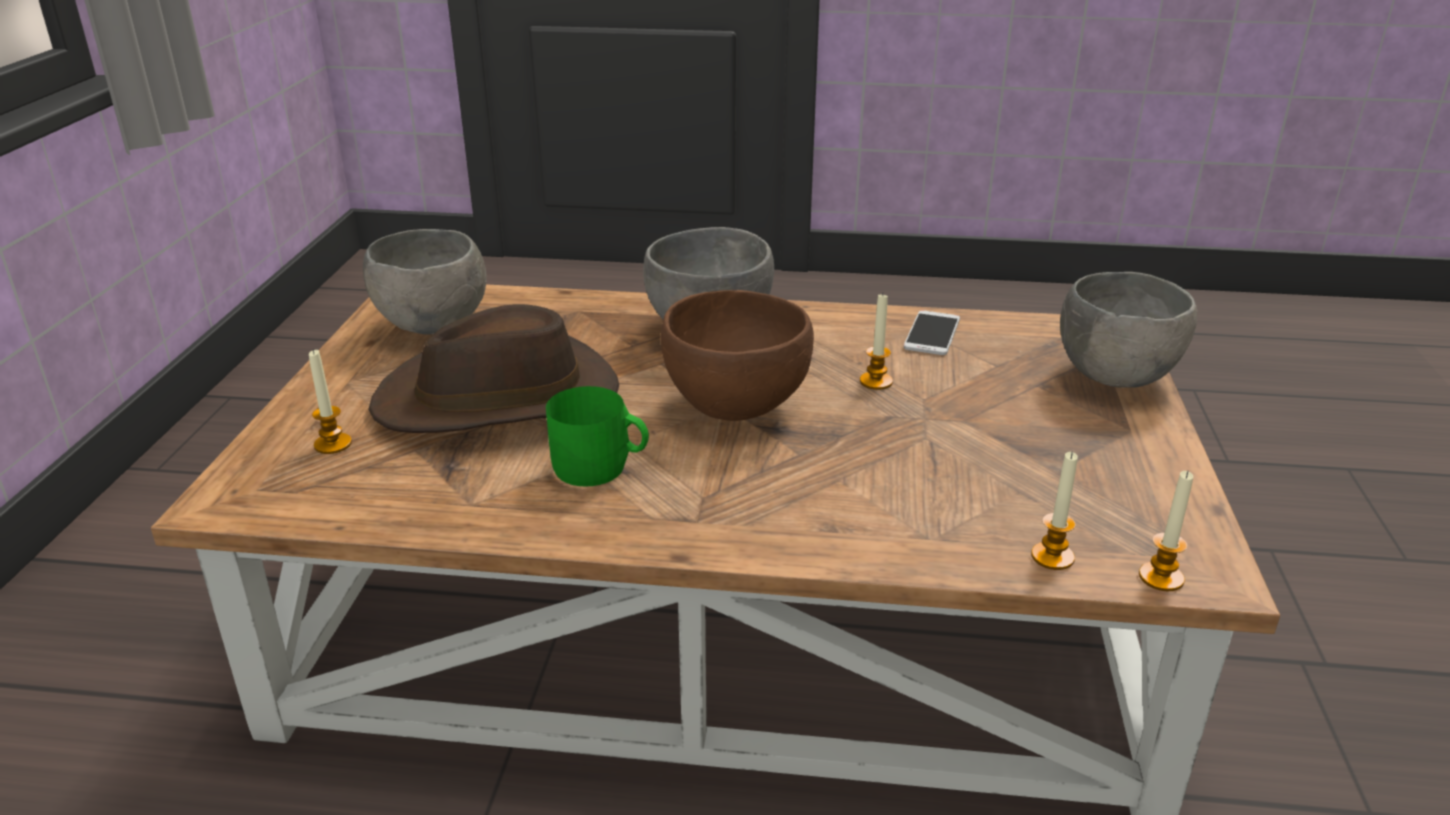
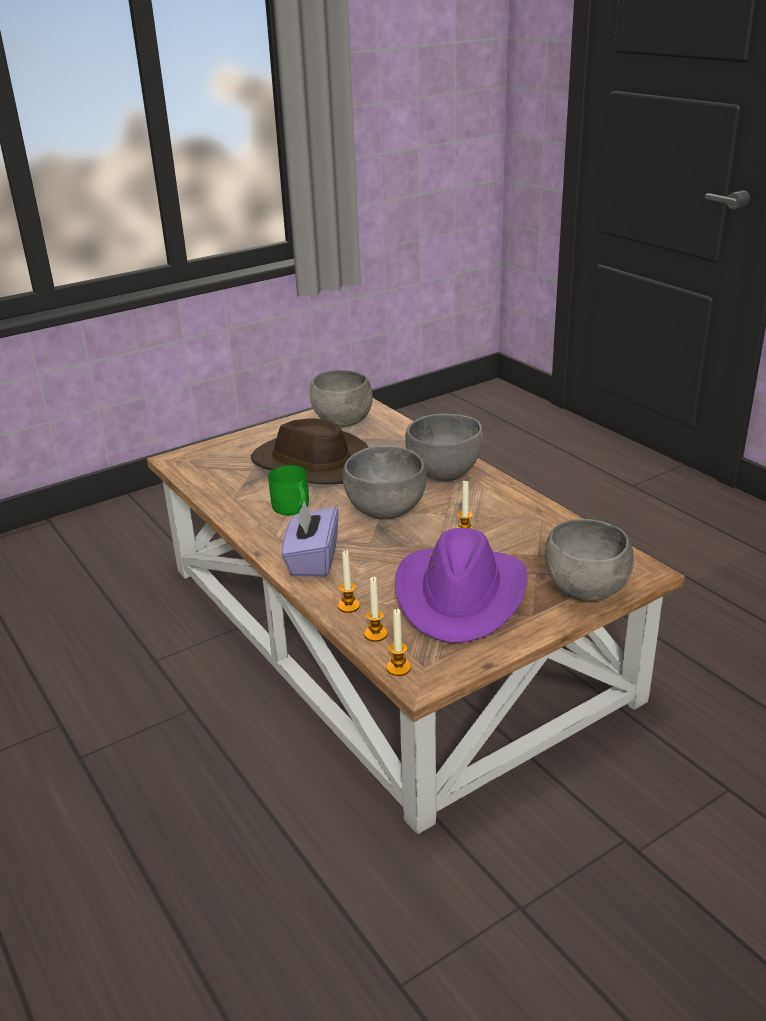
camera: 50 degrees right, 0 degrees up
(333, 444) = (232, 455): candle -> candle (348, 606)
(734, 406) = (385, 511): brown bowl -> grey bowl
(778, 518) = (312, 560): none -> purple tissue box
(932, 333) = (542, 525): phone -> none
(1028, 452) = (461, 595): none -> purple hat

